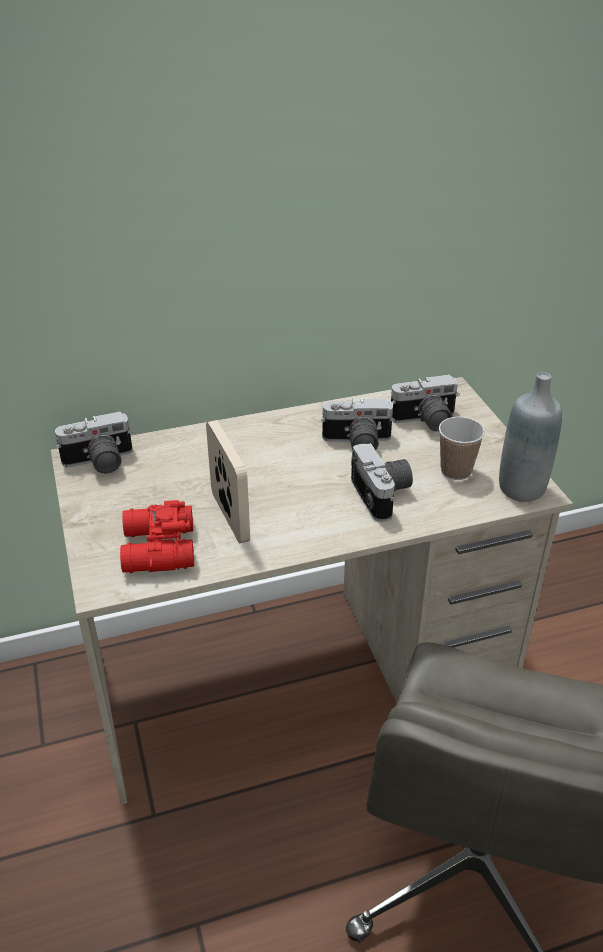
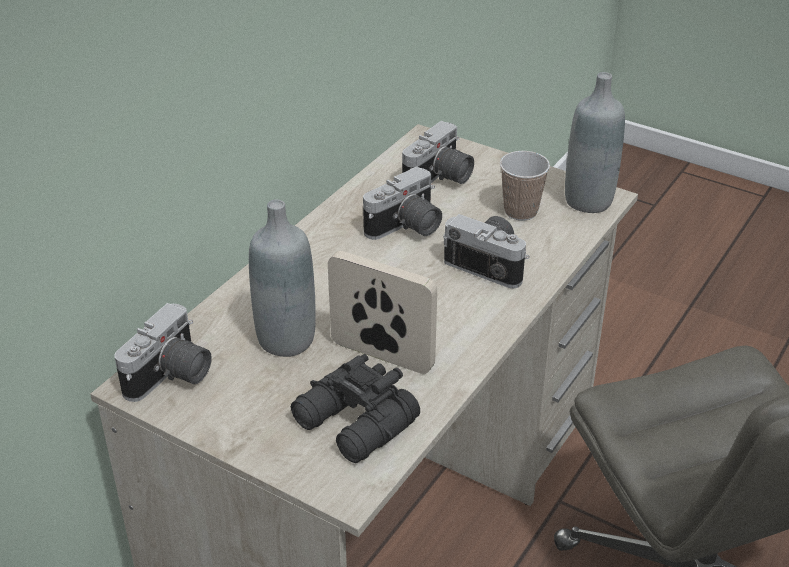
camera: 40 degrees left, 0 degrees up
(157, 550) = (355, 425): red binoculars -> black binoculars
(188, 475) = (286, 339): none -> grey bottle

